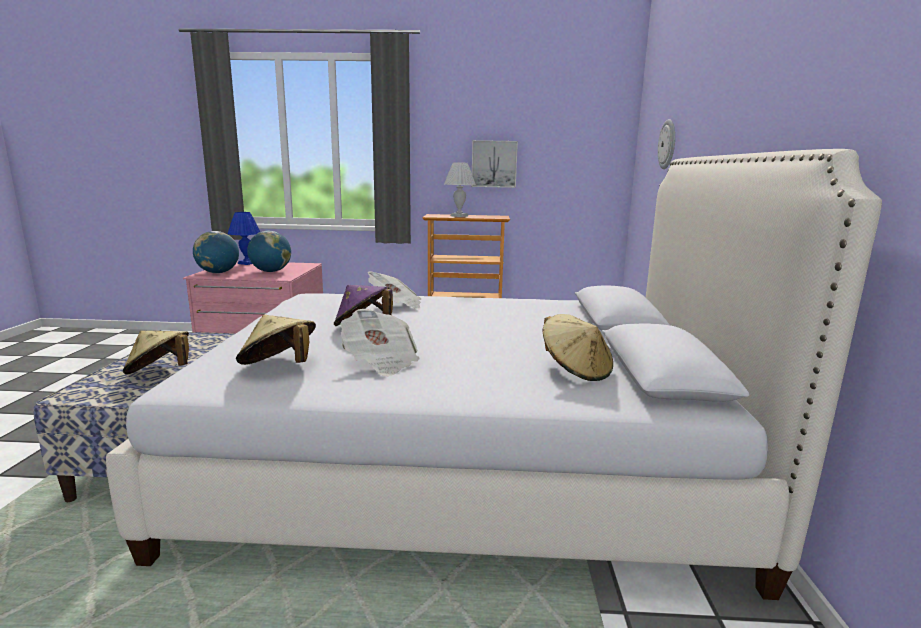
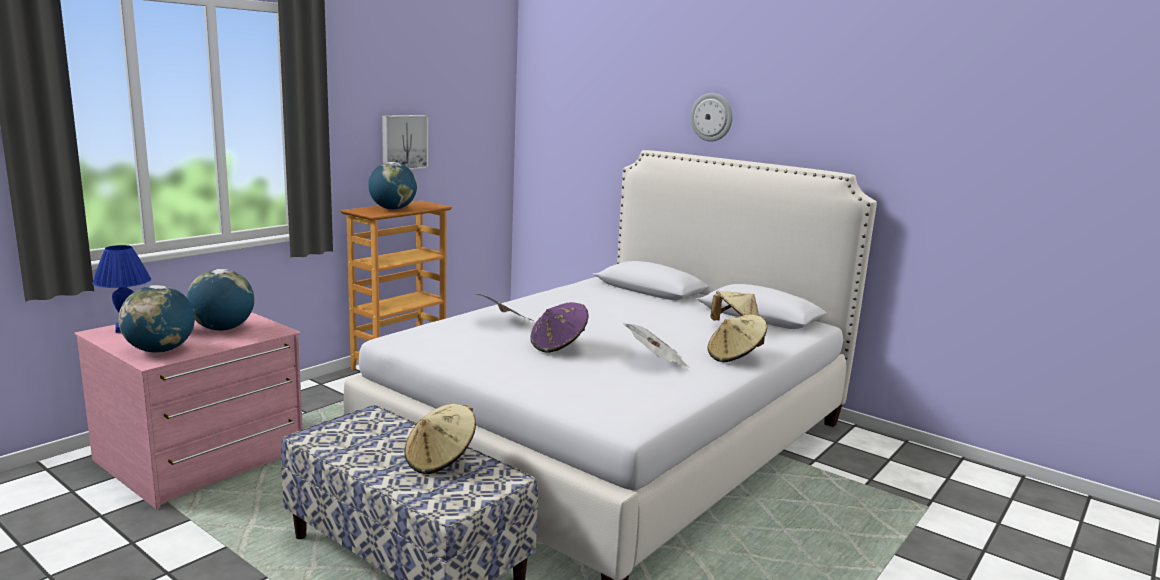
camera: 55 degrees left, 0 degrees up
(279, 367) = (626, 389): beige hat -> beige hat (735, 357)
(459, 216) = (392, 209): white table lamp -> globe
(668, 144) = (596, 128): wall clock -> wall clock (712, 117)

